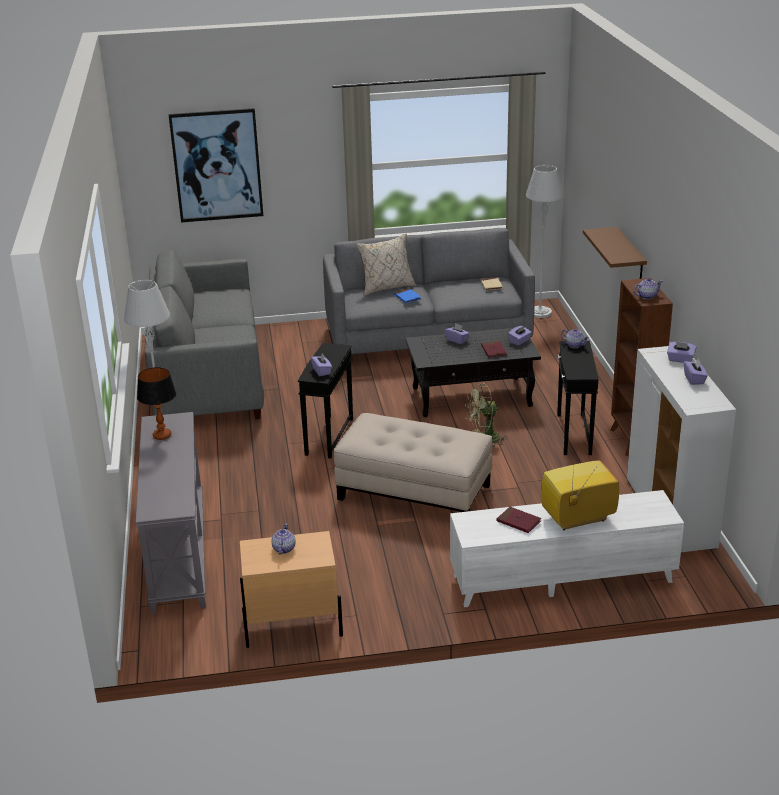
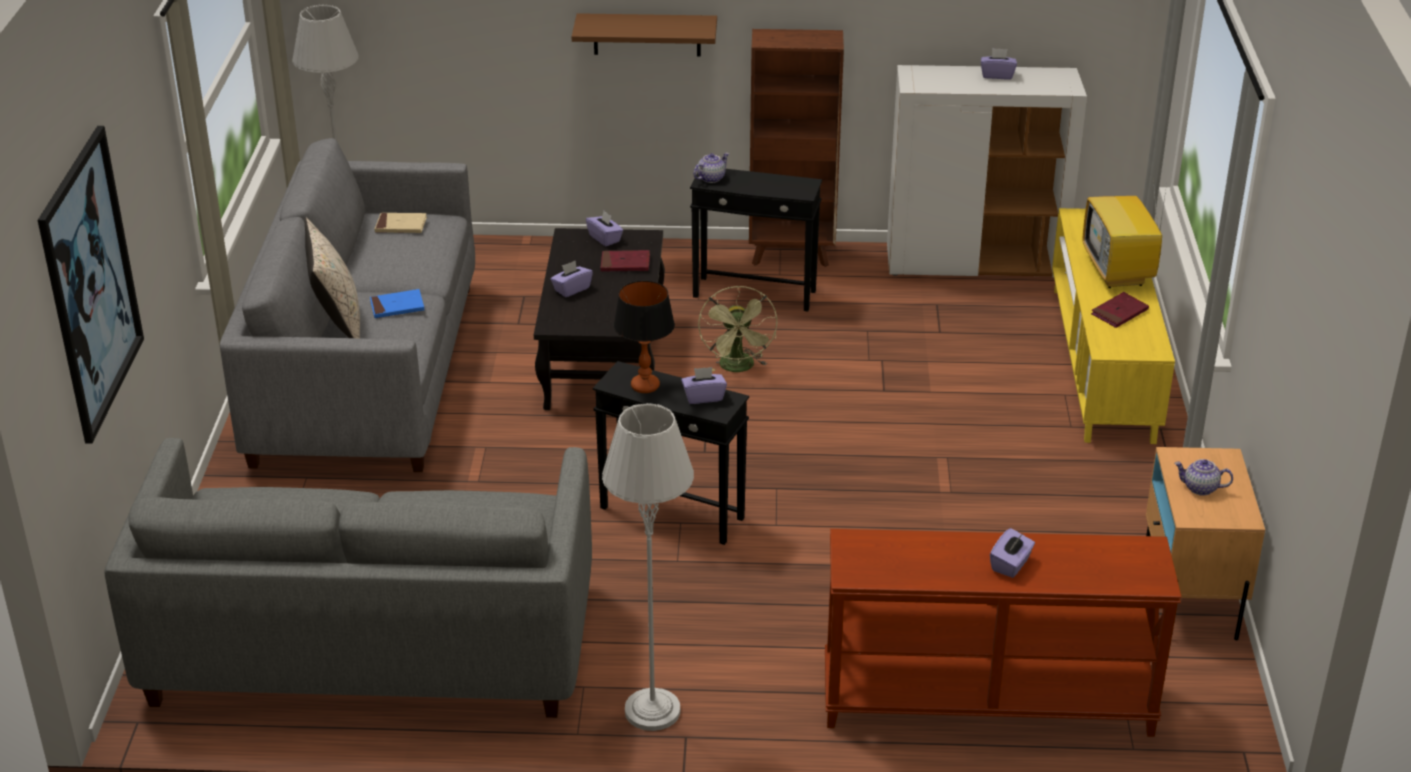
camera: 80 degrees left, 5 degrees up
(162, 436) = (910, 564): table lamp -> table lamp (645, 386)
(177, 551) = (986, 703): grey console table -> brown console table
(413, 492) = (871, 449): beige ottoman -> none
(562, 578) = (1102, 362): white tv stand -> yellow tv stand
(647, 296) = (814, 40): teapot -> none
(680, 359) = (941, 73): purple tissue box -> purple tissue box (1011, 565)

